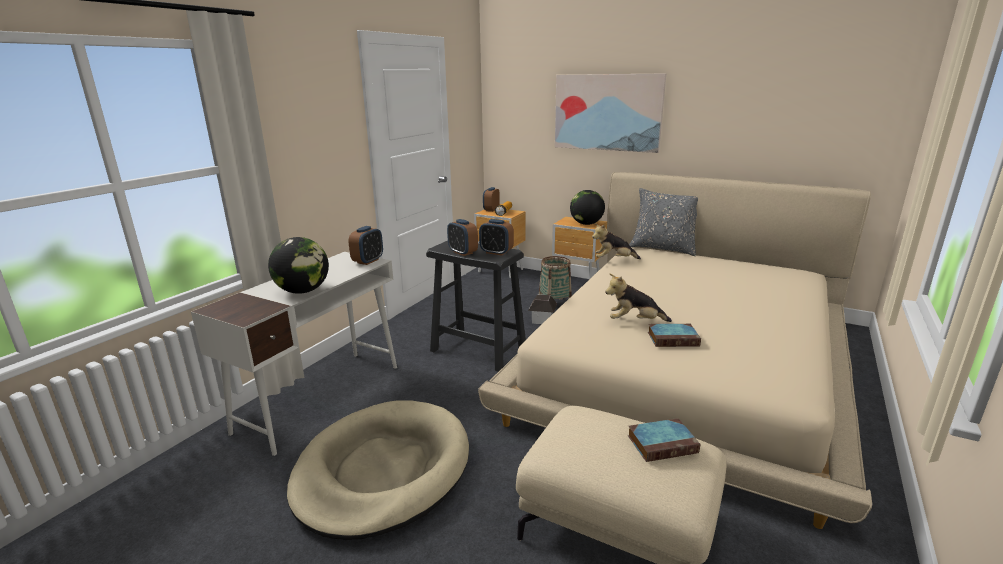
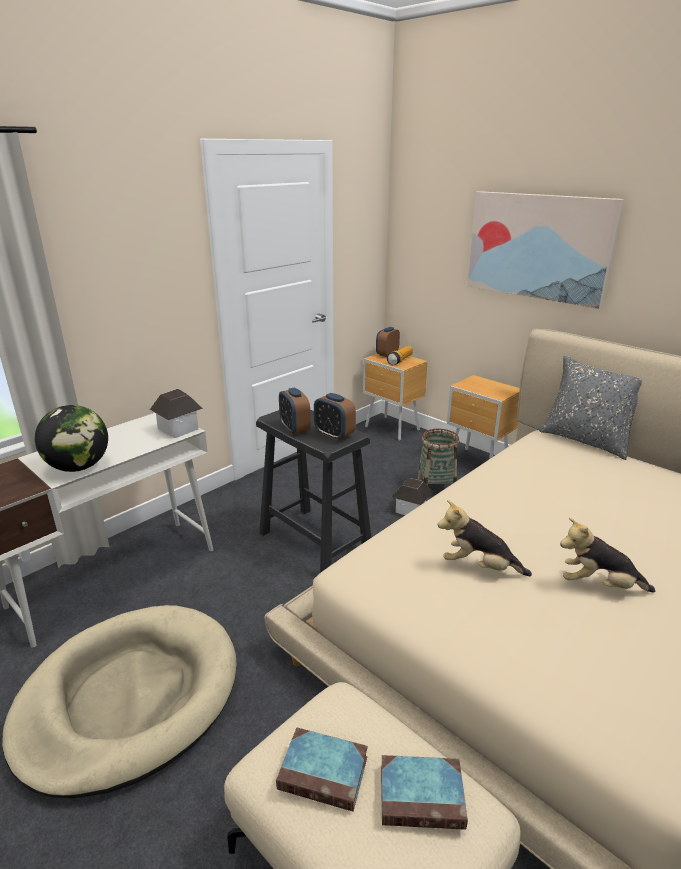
camera: 15 degrees right, 5 degrees up
(368, 261) = (178, 429): alarm clock -> toy house
(586, 224) = (493, 390): globe -> none
(613, 260) = (506, 452): plush toy -> plush toy (598, 585)
(674, 339) = (519, 609): book -> book (325, 772)

